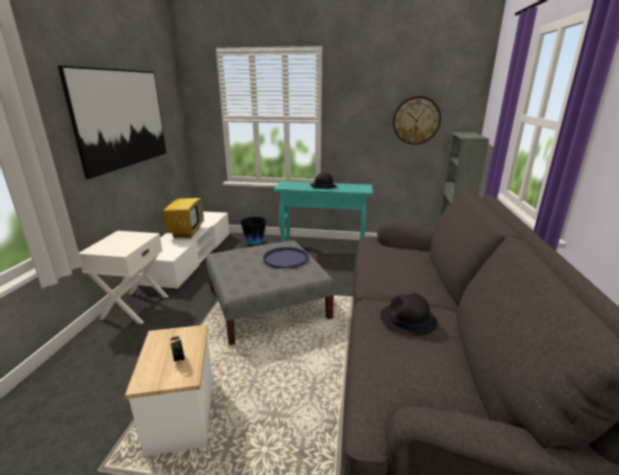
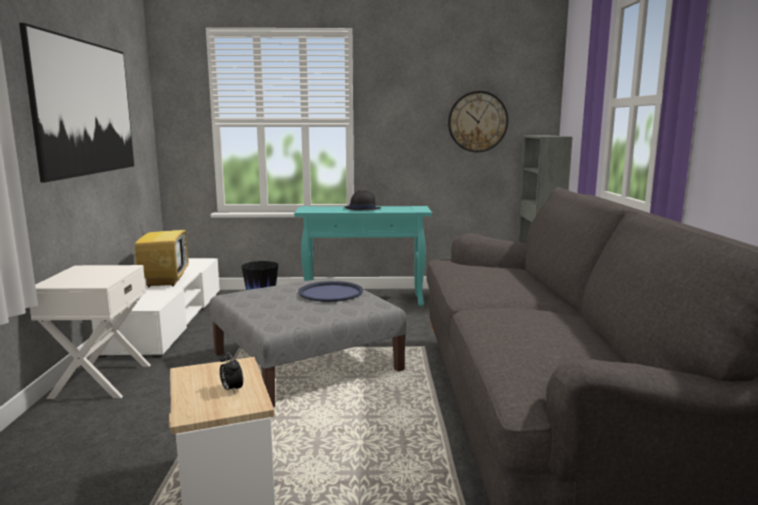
camera: 10 degrees left, 10 degrees down
(408, 320) = (527, 317): black hat -> none

